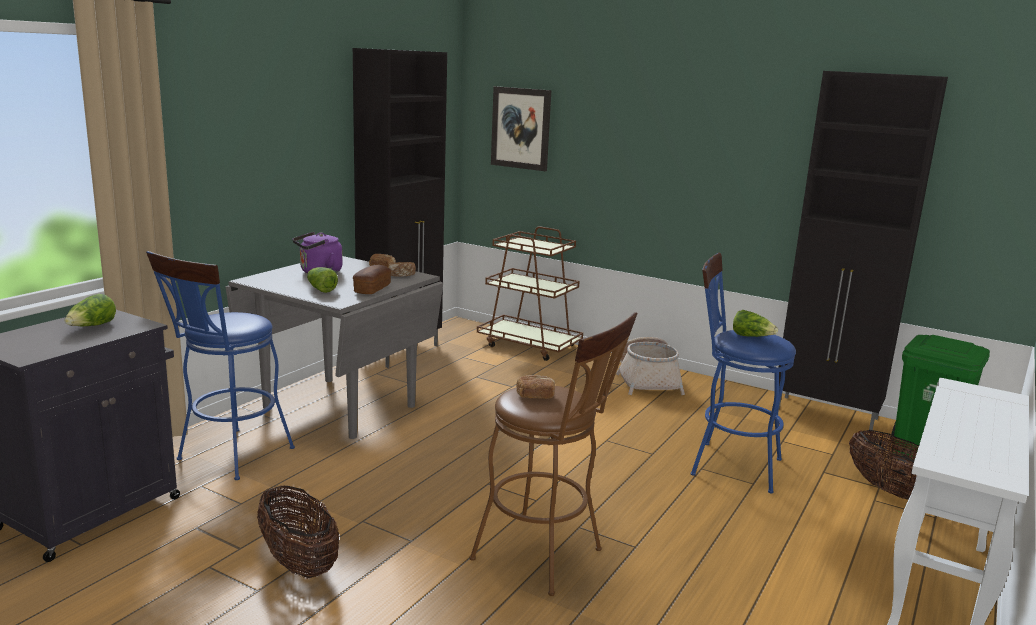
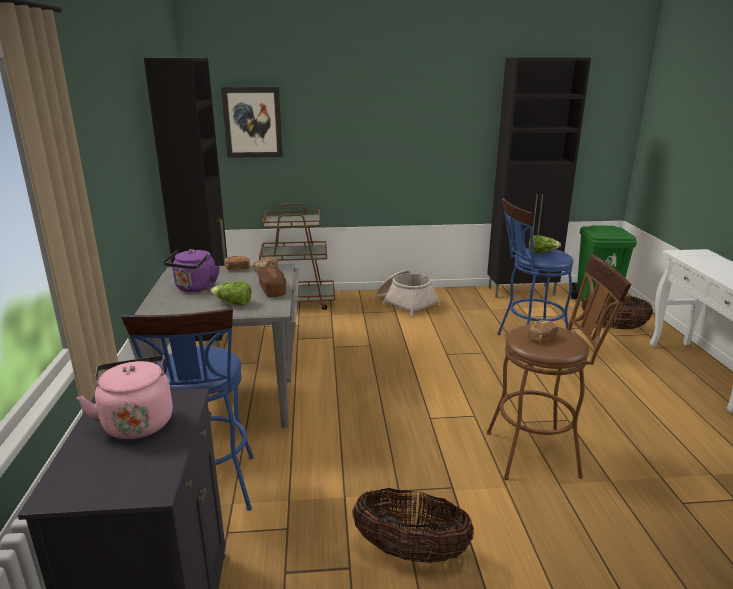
camera: 35 degrees left, 5 degrees up
(92, 327) = (137, 421): lettuce -> pink kettle

